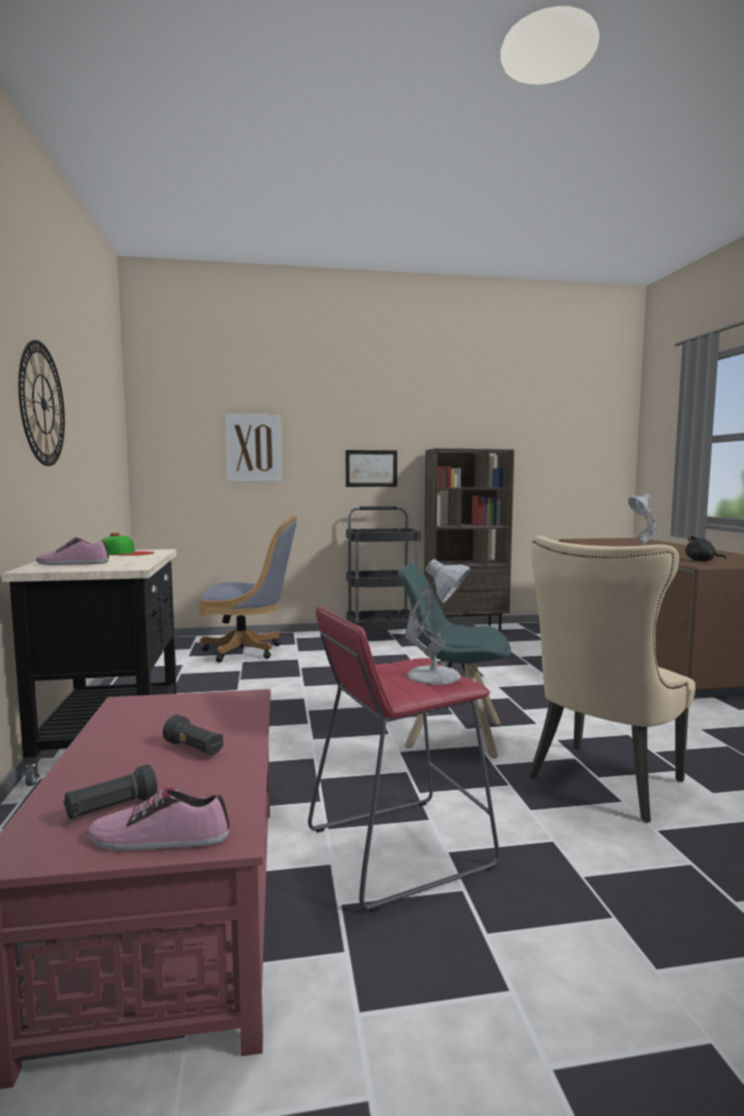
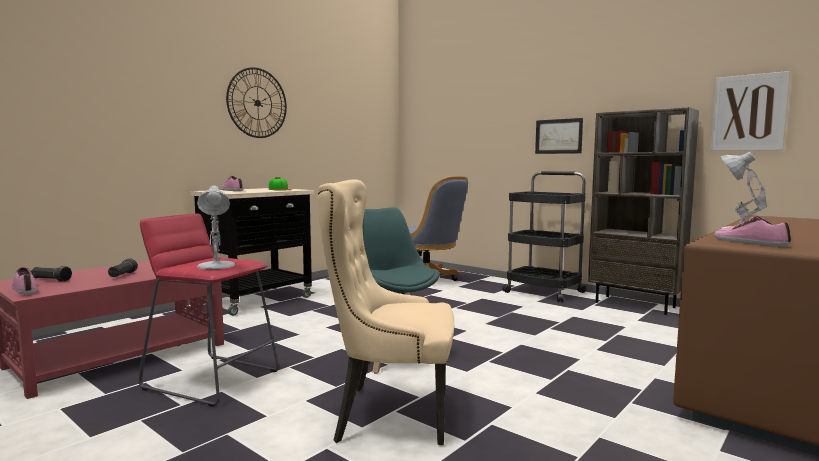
camera: 50 degrees right, 0 degrees up
(254, 448) = (469, 123): picture -> picture (748, 113)
(702, 561) = (750, 242): black plush toy -> shoe

